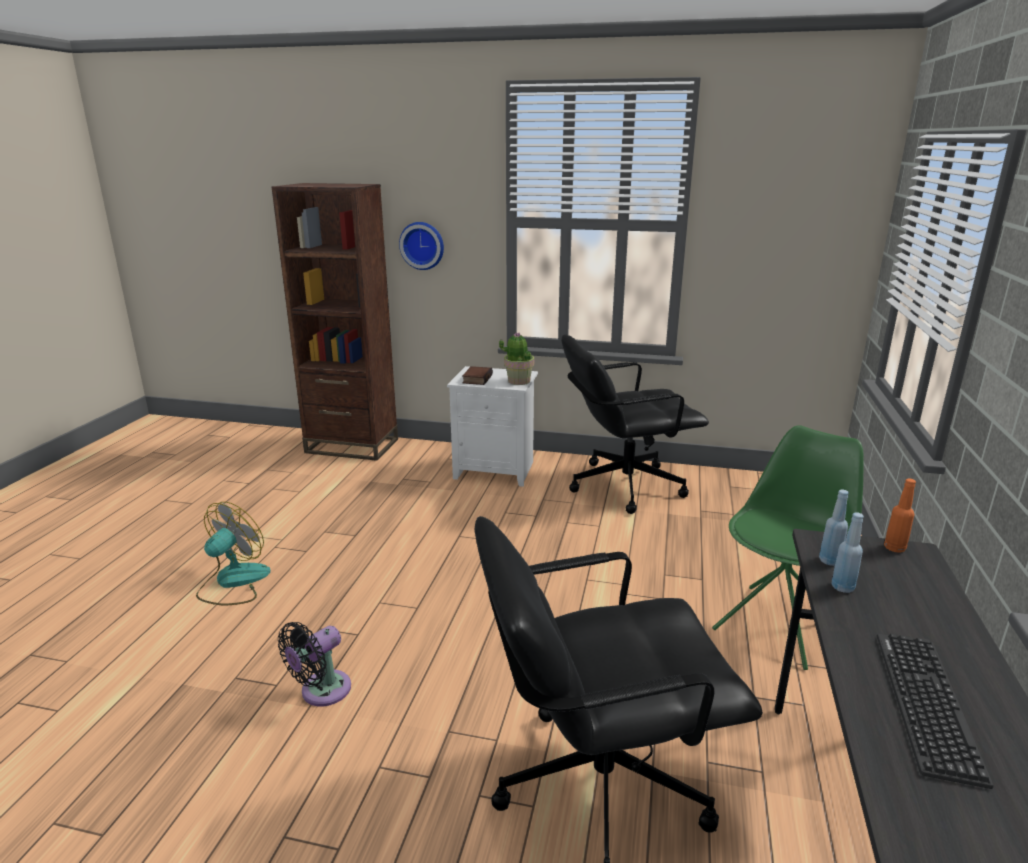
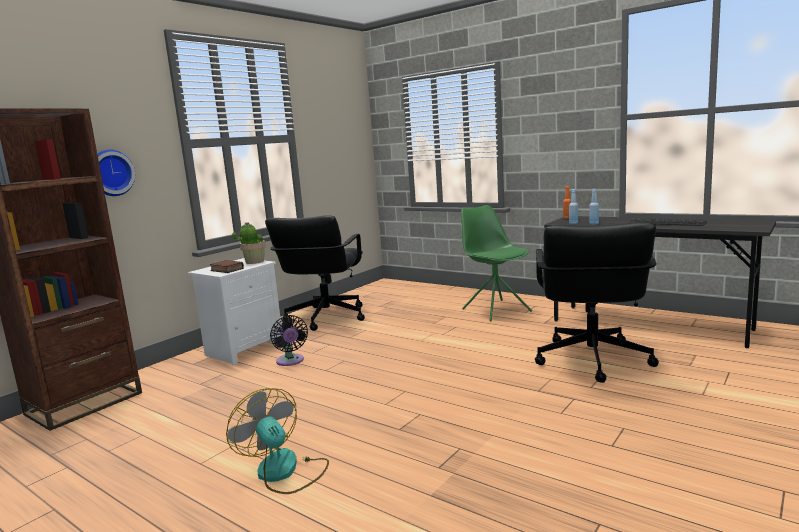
camera: 65 degrees left, 10 degrees down
(321, 692) = (478, 430): black fan -> black fan (290, 361)

